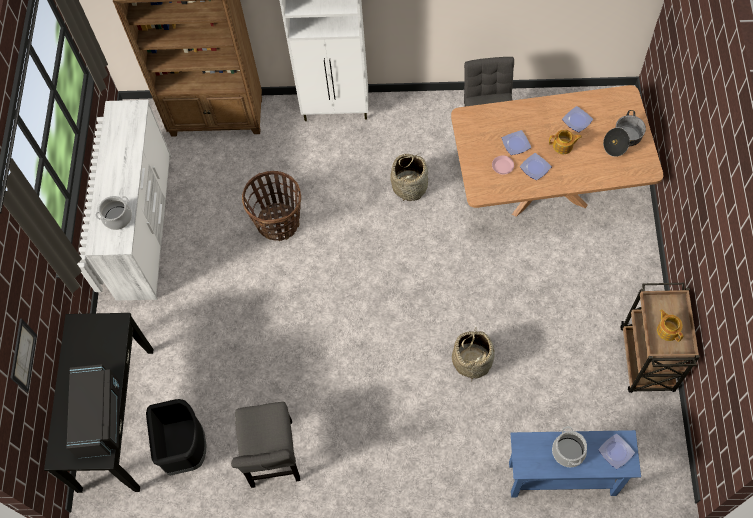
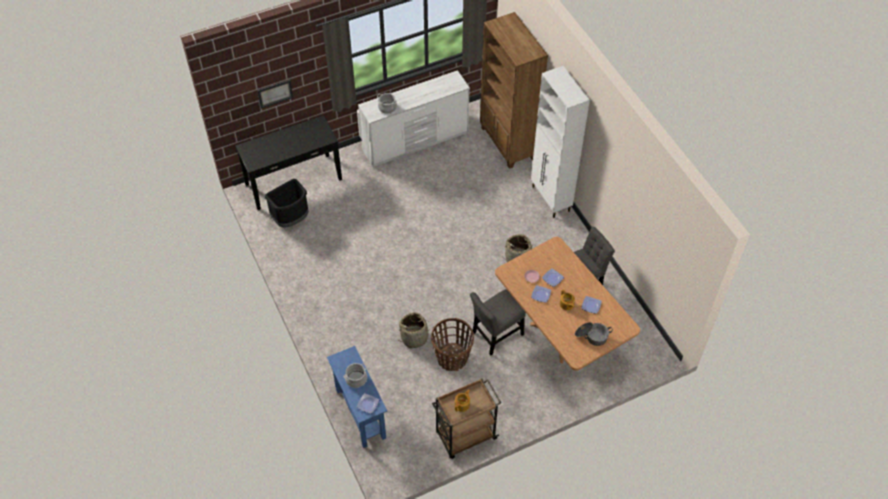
camera: 60 degrees right, 10 degrees down
(101, 417) = (273, 155): black microwave -> none
(273, 457) = (305, 262): grey chair -> grey chair (496, 335)
(278, 222) = (453, 203): basket -> basket (452, 357)

